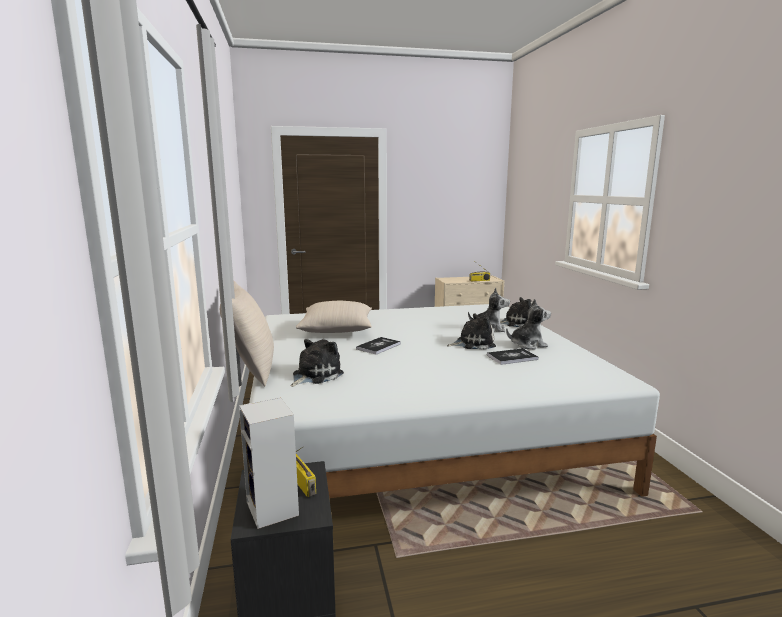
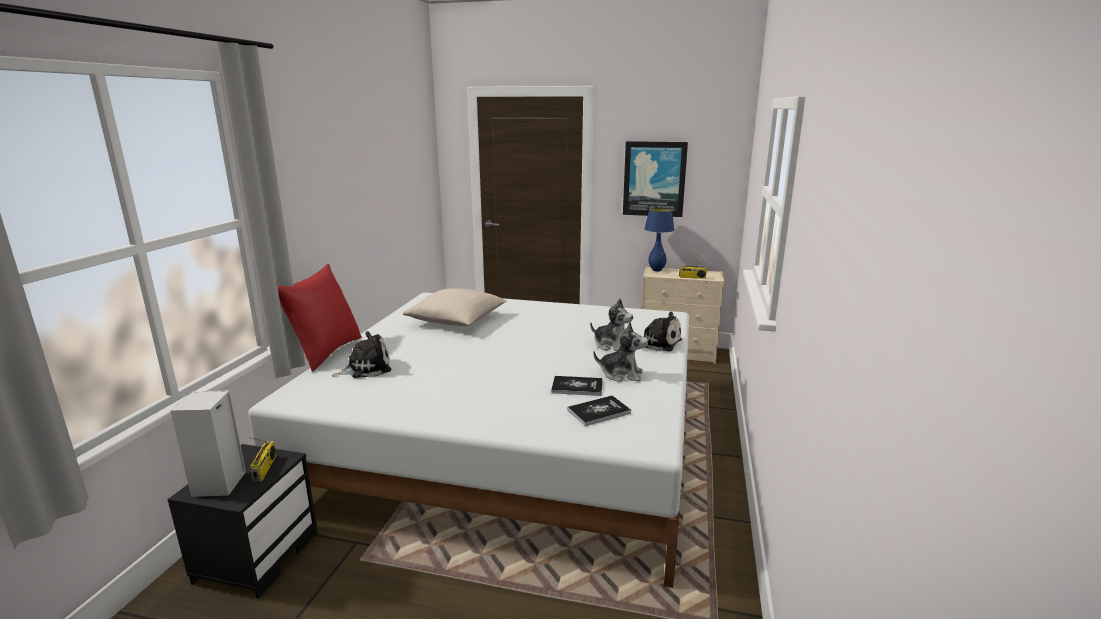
camera: 25 degrees right, 5 degrees up
(251, 370) = (326, 352): beige pillow -> red pillow
(378, 346) = (466, 347): book -> book (599, 411)
(437, 205) = (654, 179): none -> picture
(447, 279) = (656, 270): none -> blue table lamp
(473, 343) = (564, 361): plush toy -> none

